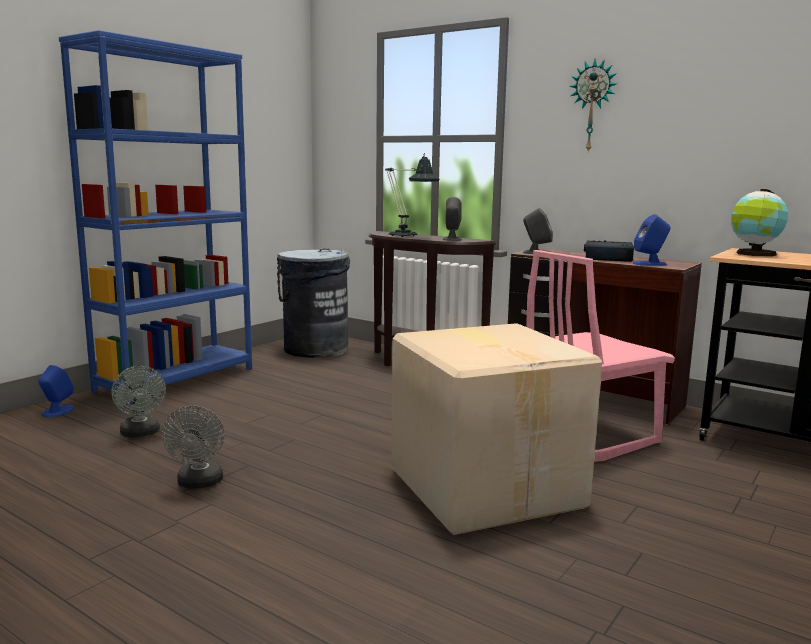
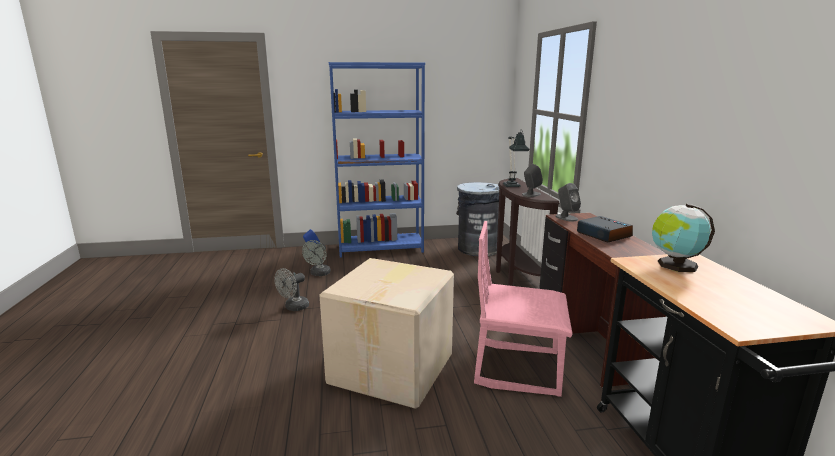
camera: 45 degrees right, 5 degrees up
(593, 106) = (630, 100): wall clock -> none
(649, 264) = (613, 249): blue speaker -> none

